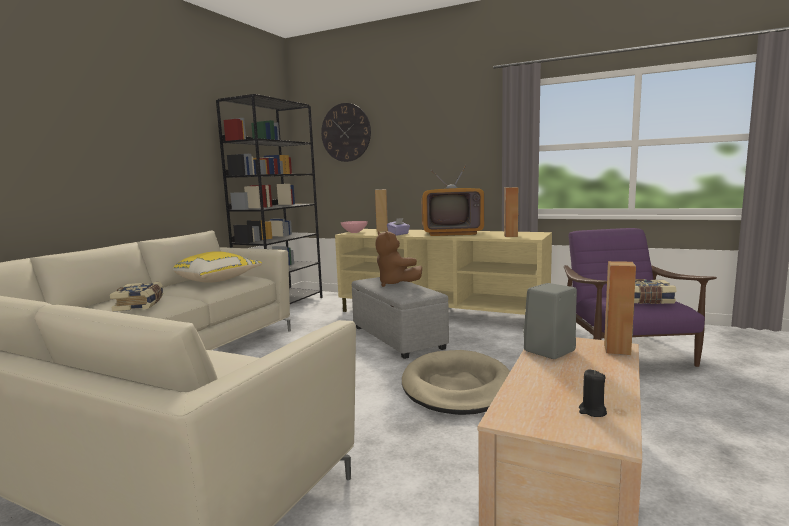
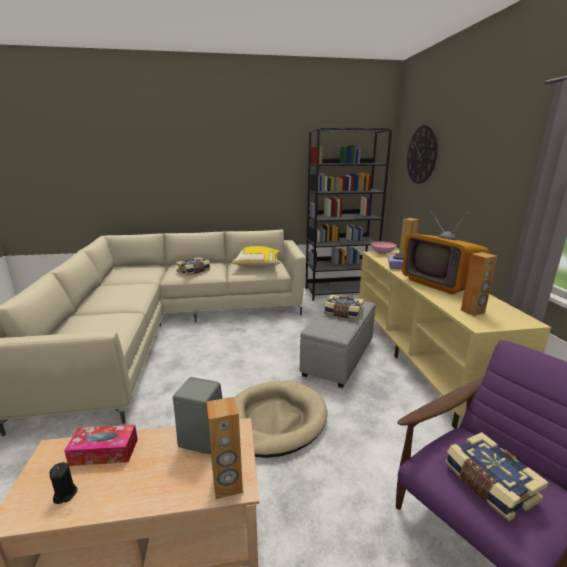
camera: 55 degrees right, 10 degrees up
(395, 284) = (343, 313): brown plush toy -> book
(535, 391) = (104, 452): none -> tissue box

